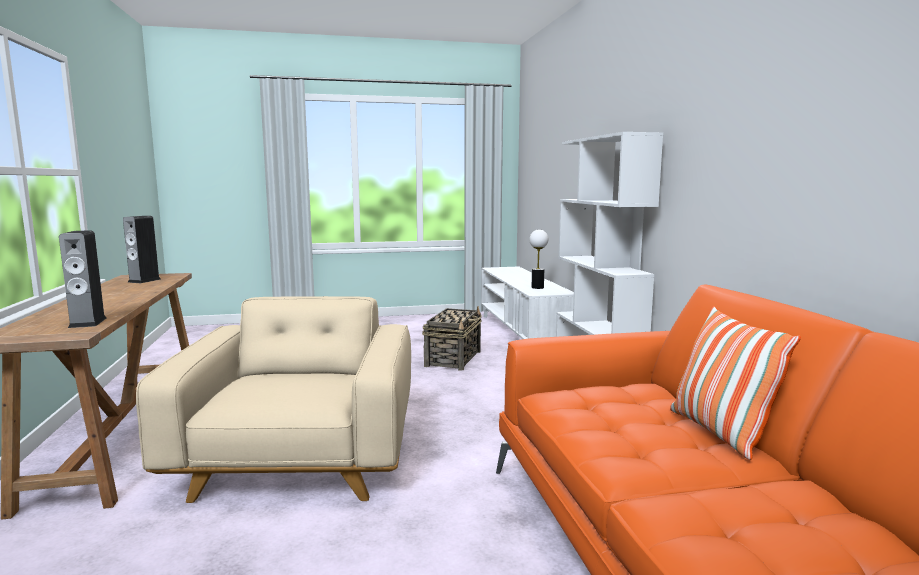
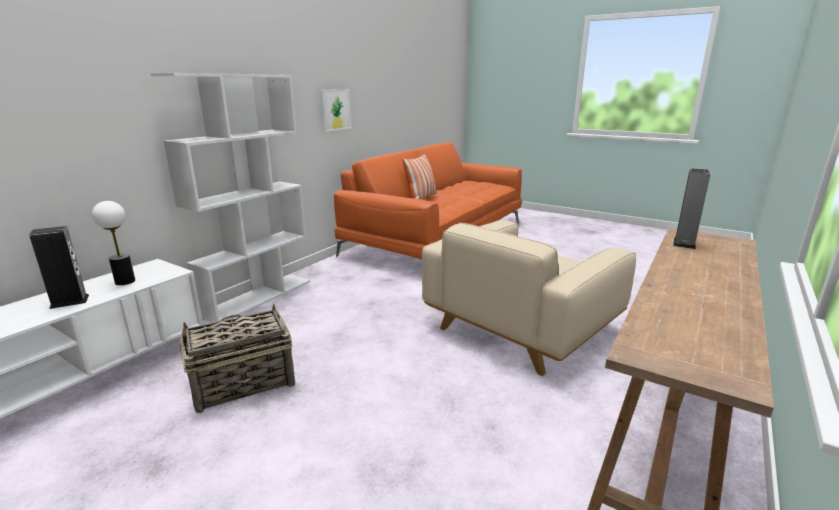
camera: 135 degrees left, 10 degrees up
(144, 280) = (687, 336): speaker -> speaker (69, 301)
(756, 185) = (335, 109): none -> picture

